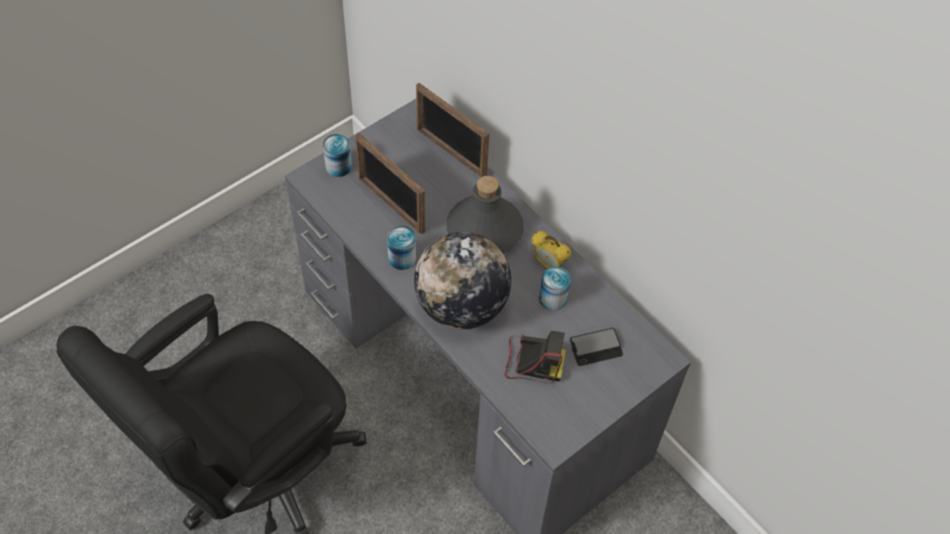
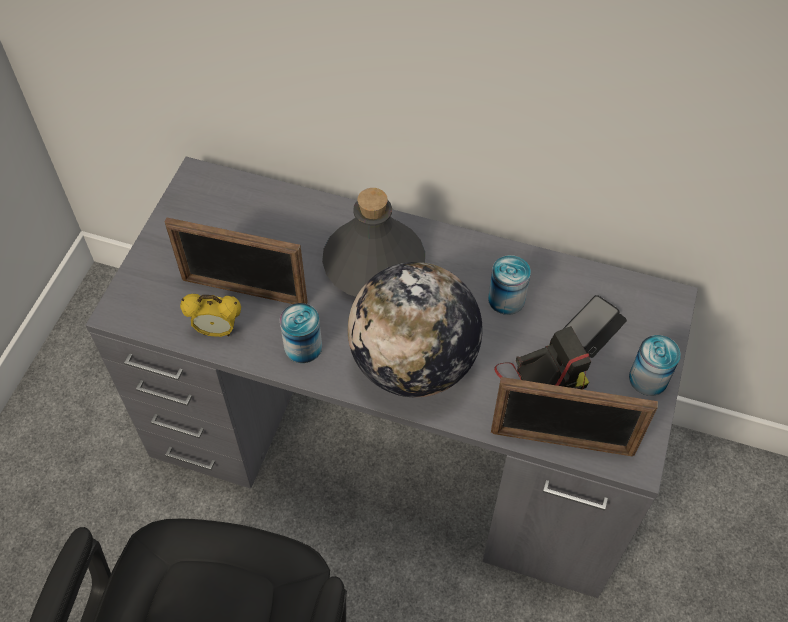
camera: 30 degrees left, 0 degrees up
(338, 166) = (147, 279): can -> can (648, 378)
(450, 152) = (271, 197): picture frame -> picture frame (562, 442)
(548, 264) = (472, 263): alarm clock -> alarm clock (217, 331)

